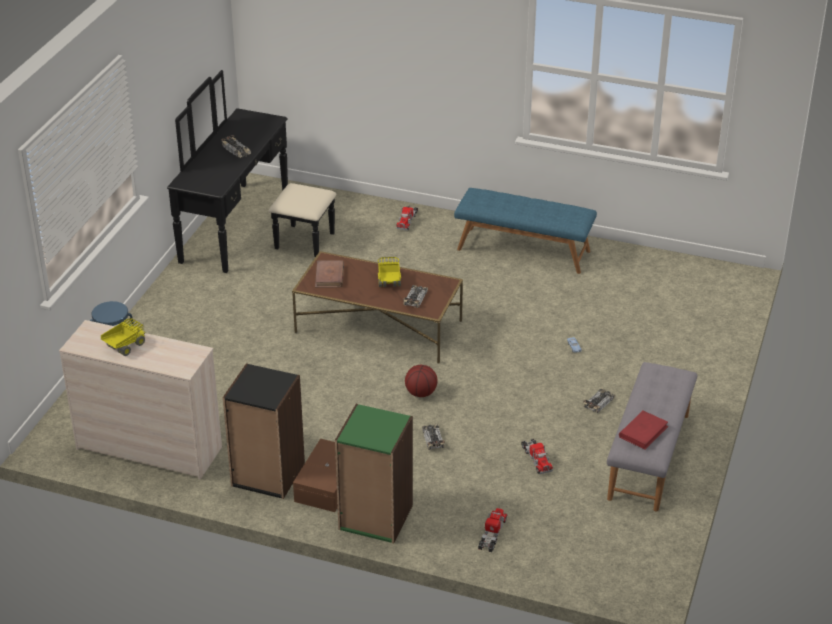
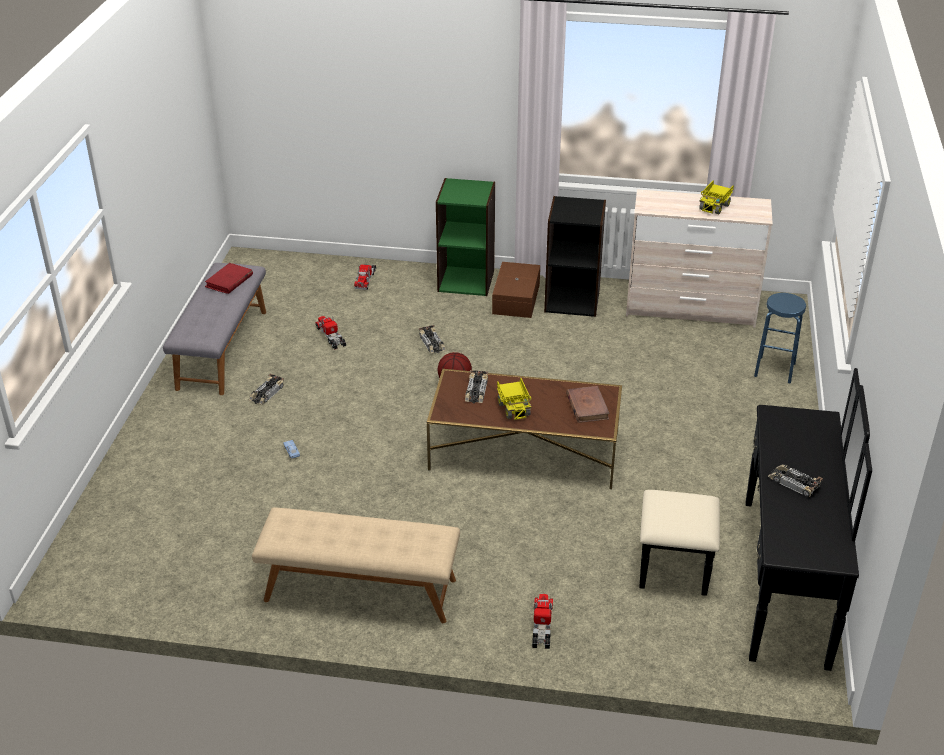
camera: 170 degrees right, 0 degrees up
(524, 250) = (360, 590): blue bench -> beige bench

